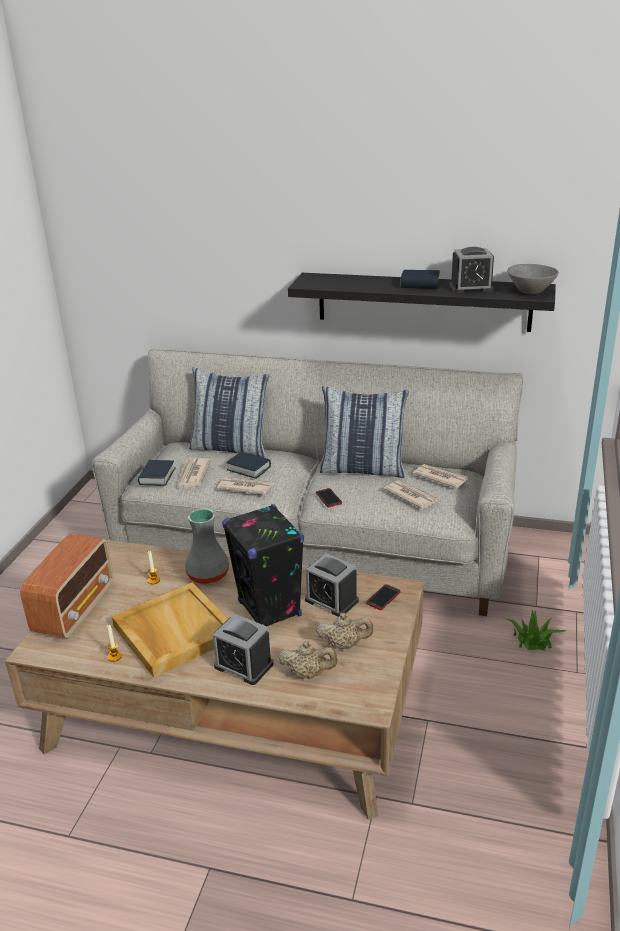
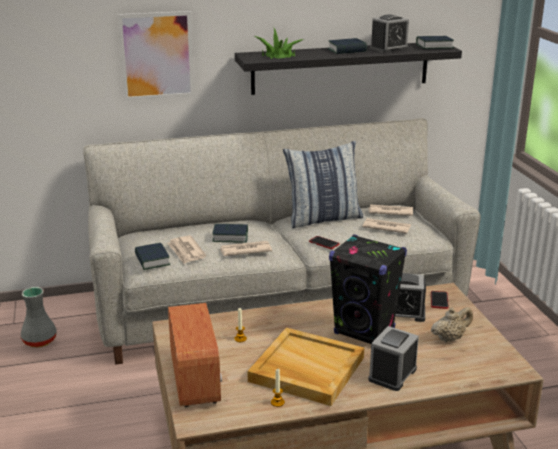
camera: 30 degrees left, 5 degrees down
(209, 575) = (284, 322): grey vase -> grey vase (40, 340)
(222, 267) = (157, 56): none -> picture
(231, 448) = (190, 226): pillow -> none
(243, 665) = (392, 374): alarm clock -> alarm clock turned 120 degrees clockwise
(308, 674) = (447, 364): beige teapot -> none
(530, 291) = (434, 46): grey bowl -> book
(532, 639) = (501, 323): potted plant -> potted plant (278, 55)

